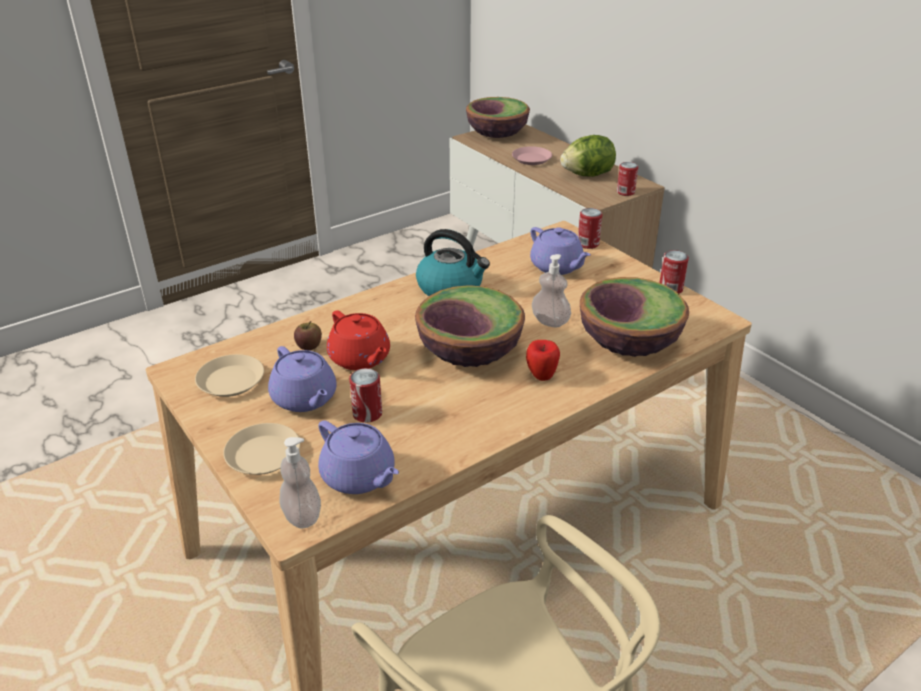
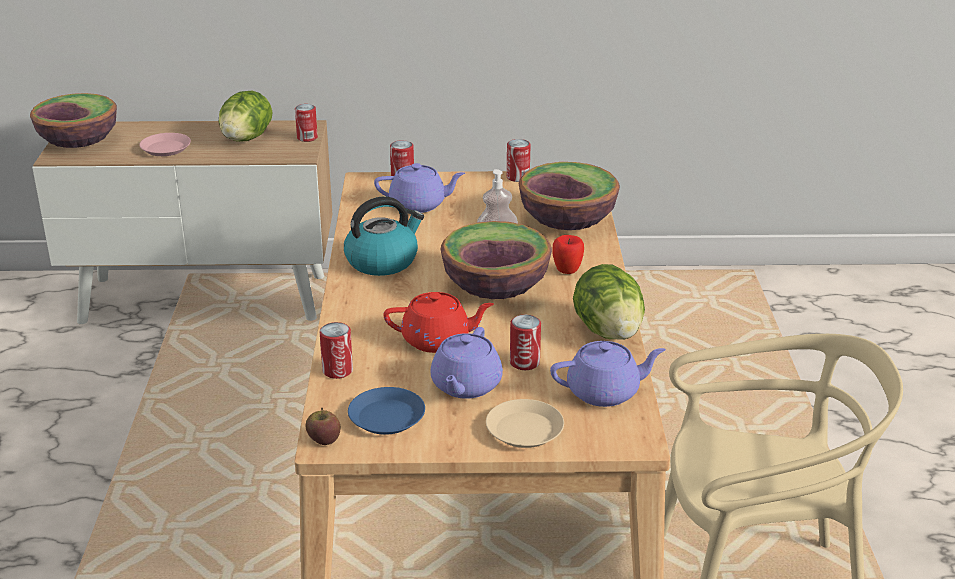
camera: 55 degrees left, 5 degrees down
(231, 381) = (386, 417): beige plate -> blue plate
(277, 334) = (337, 370): none -> can
(302, 516) = (626, 433): soap dispenser -> none
(305, 399) = (465, 386): purple teapot -> purple teapot turned 105 degrees clockwise
(309, 346) = (381, 359): apple -> apple (323, 439)
(464, 440) = (609, 332): none -> lettuce

